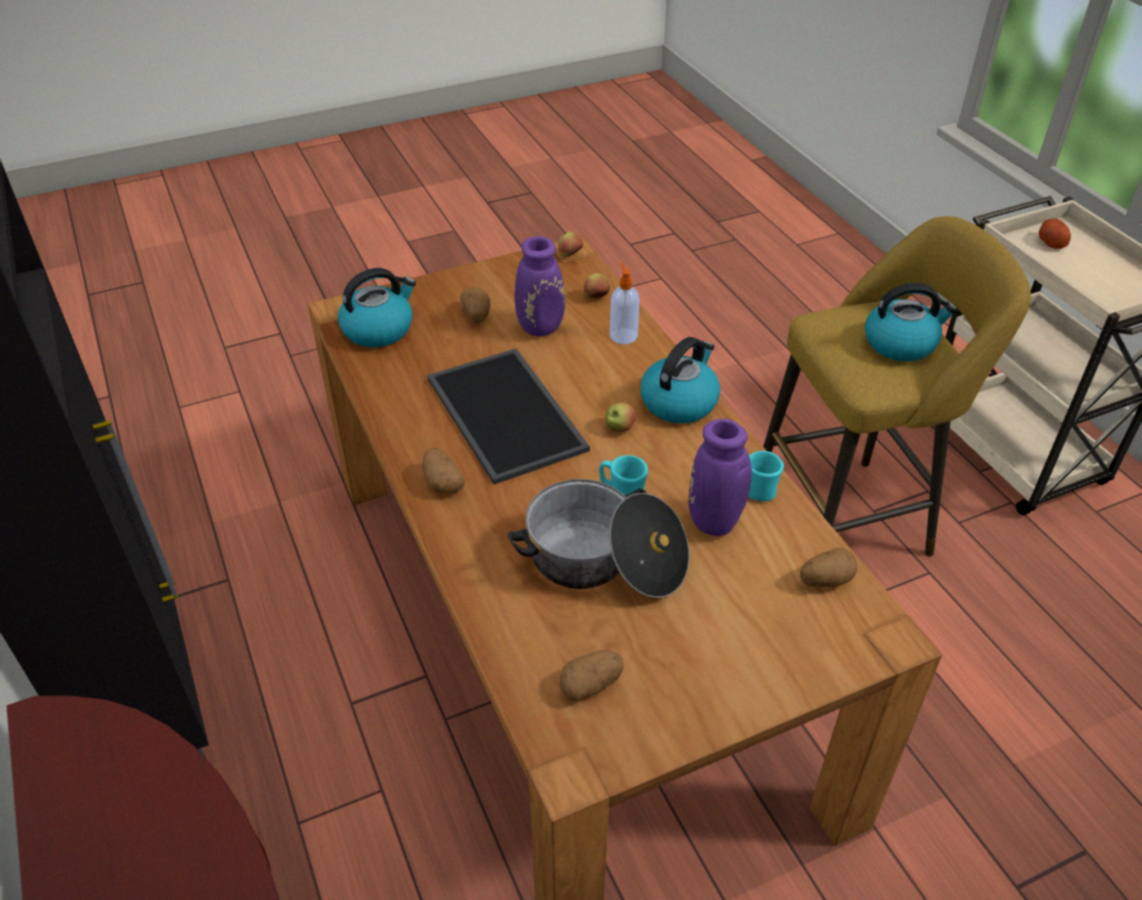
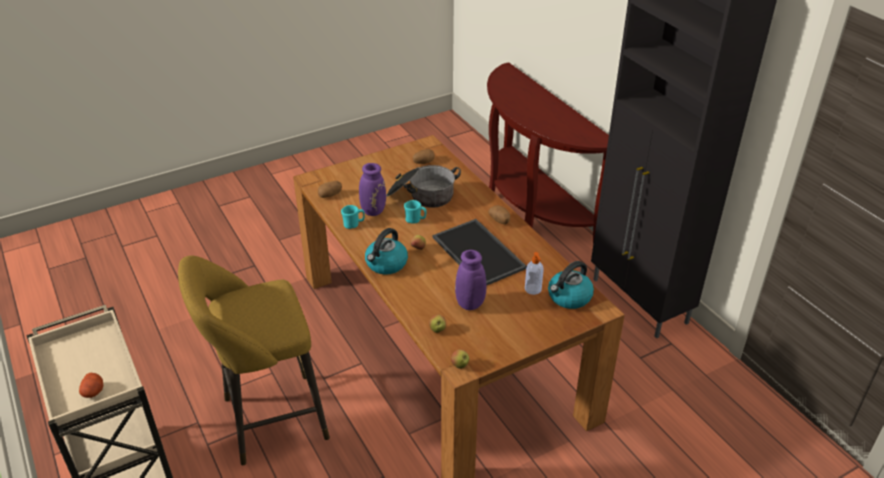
camera: 175 degrees right, 5 degrees down
(476, 316) = (512, 311): potato -> none
(623, 335) = (418, 303): soap dispenser -> soap dispenser (533, 289)
(901, 343) = (246, 310): kettle -> none

